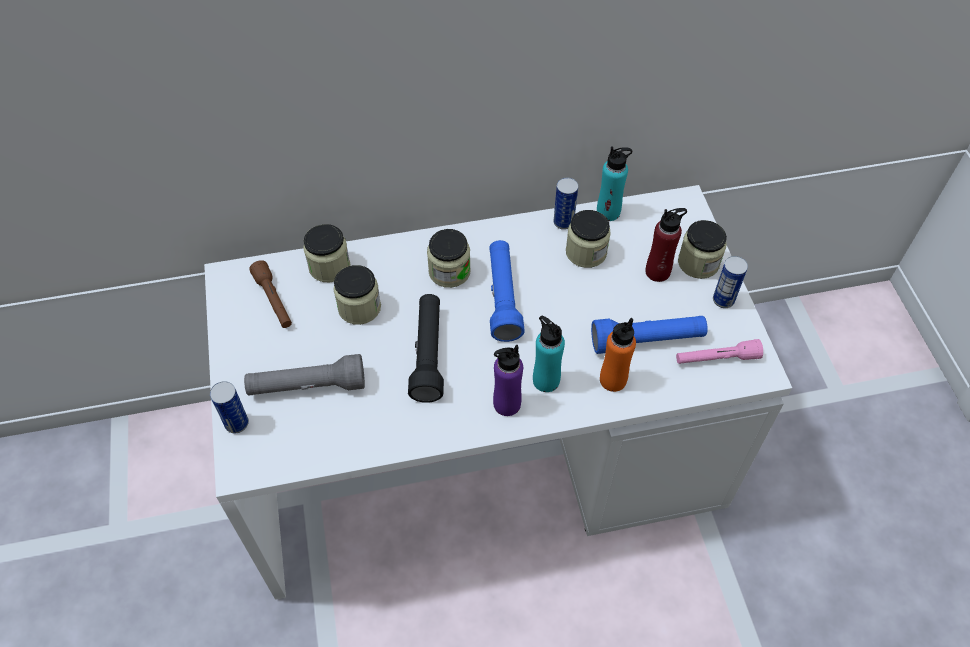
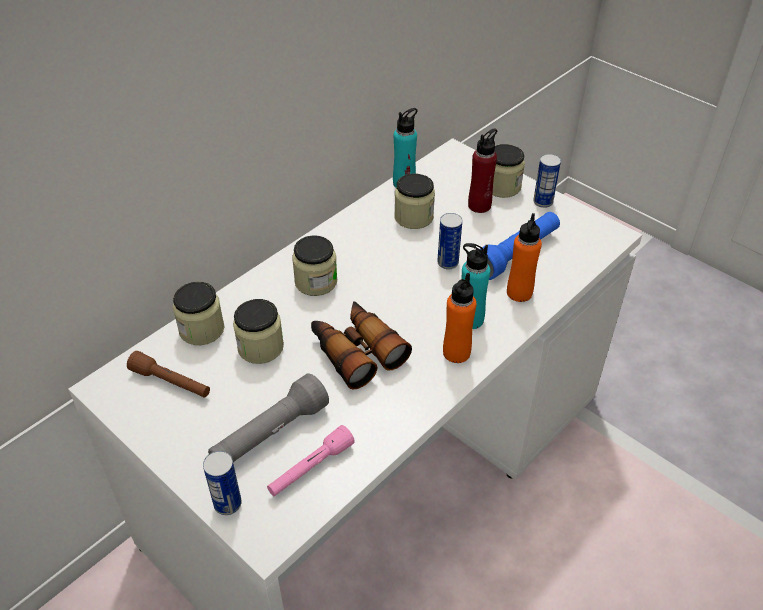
camera: 35 degrees left, 10 degrees down
(428, 354) = (356, 351): black flashlight -> binoculars
(503, 297) = (379, 279): blue flashlight -> none
(506, 404) = (456, 352): purple bottle -> orange bottle
(563, 222) = (376, 205): can -> can (447, 263)
(716, 359) = (576, 241): pink flashlight -> pink flashlight (310, 468)

